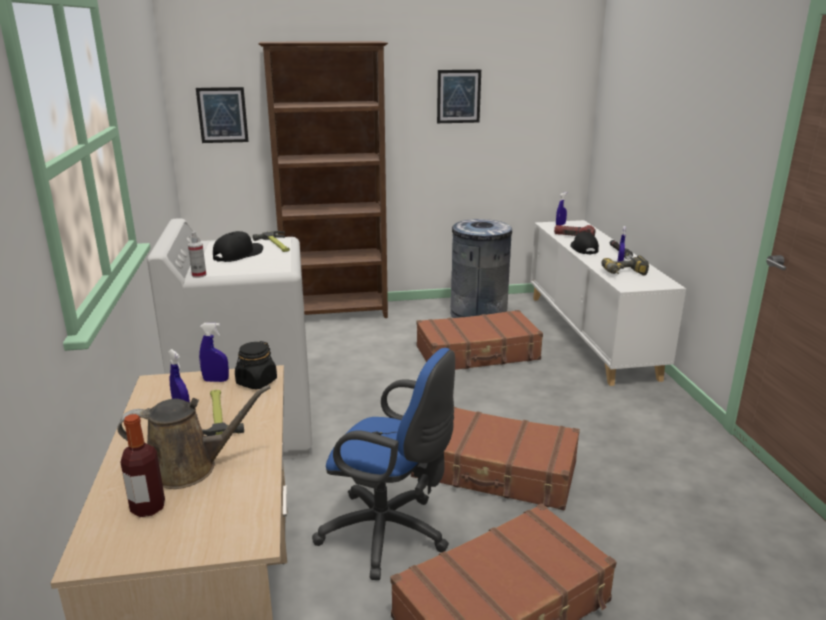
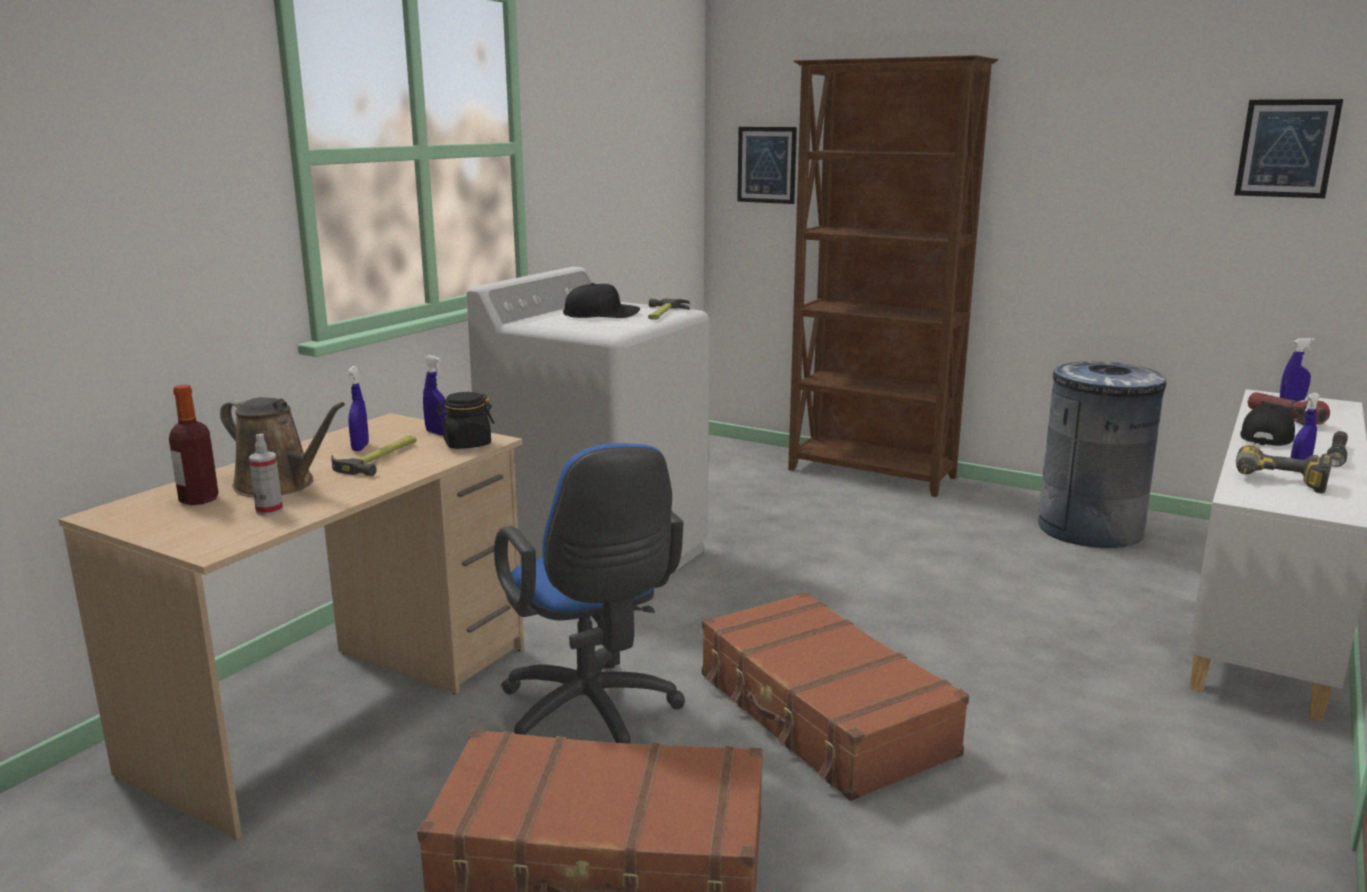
camera: 40 degrees right, 5 degrees down
(199, 275) = (522, 323): spray bottle -> spray bottle (269, 511)
(458, 96) = (1124, 150): picture -> picture (1287, 148)
(478, 354) = (1012, 576): brown suitcase -> none

